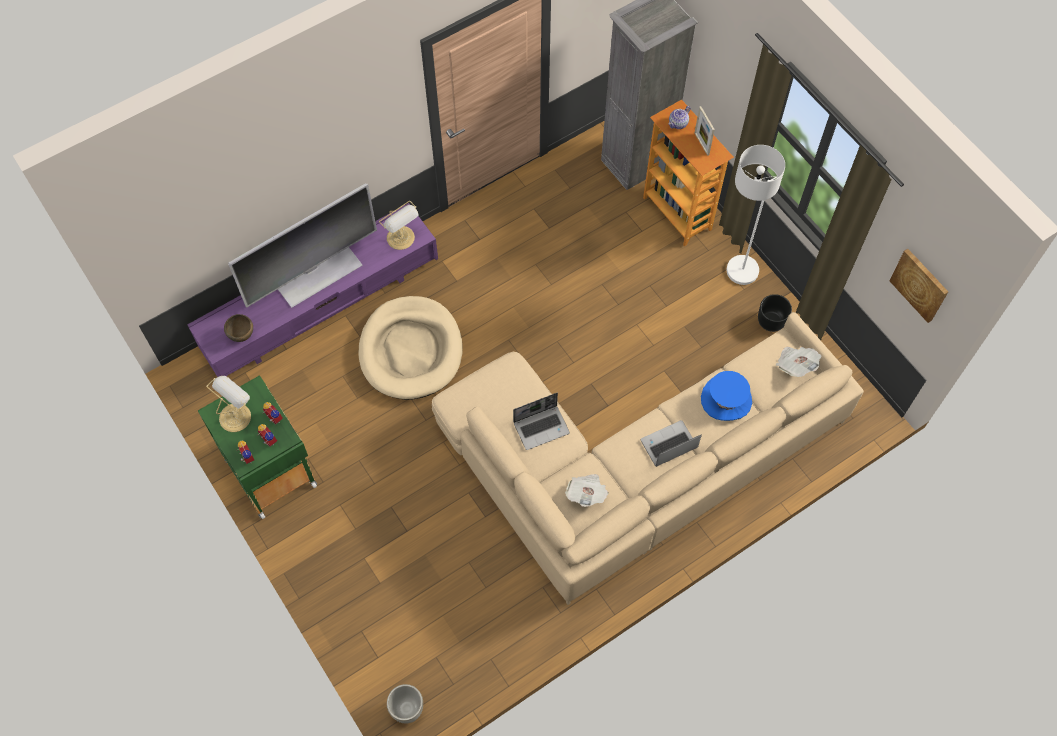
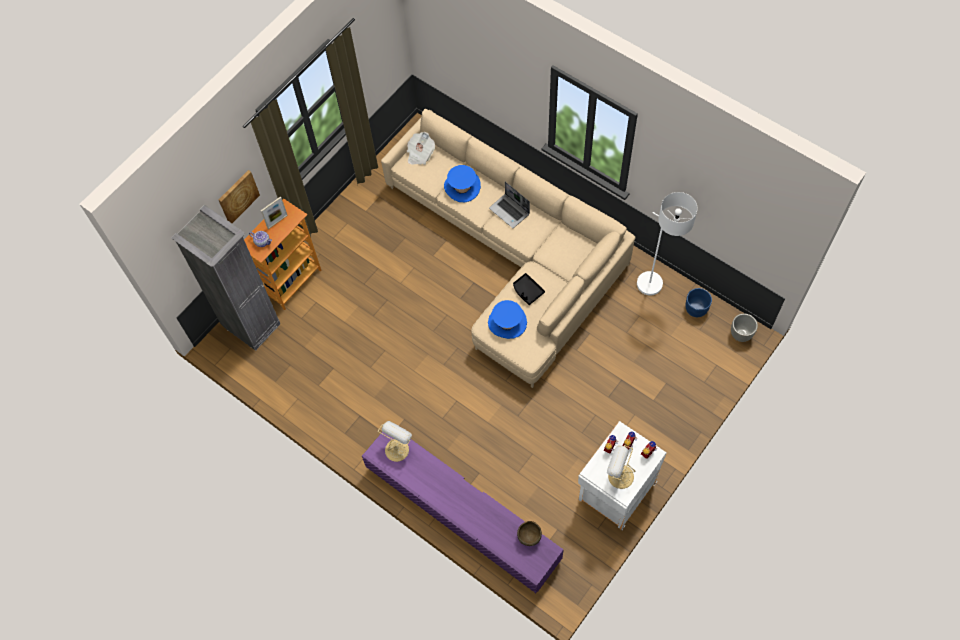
camera: 105 degrees left, 0 degrees up
(270, 470) = (616, 493): green cart -> white cart
(319, 276) = (454, 499): television -> none
(411, 350) = (477, 430): beige dog bed -> none
(467, 666) = (696, 308): none -> blue planter
(507, 390) = (507, 322): none -> blue hat
(541, 427) = (527, 291): laptop -> black tray
(586, 493) = (565, 248): newspaper -> none
(734, 275) = (337, 231): white floor lamp -> white floor lamp (656, 288)
(771, 321) = (368, 200): black planter -> none
(920, 284) = (381, 46): picture -> picture (238, 196)

